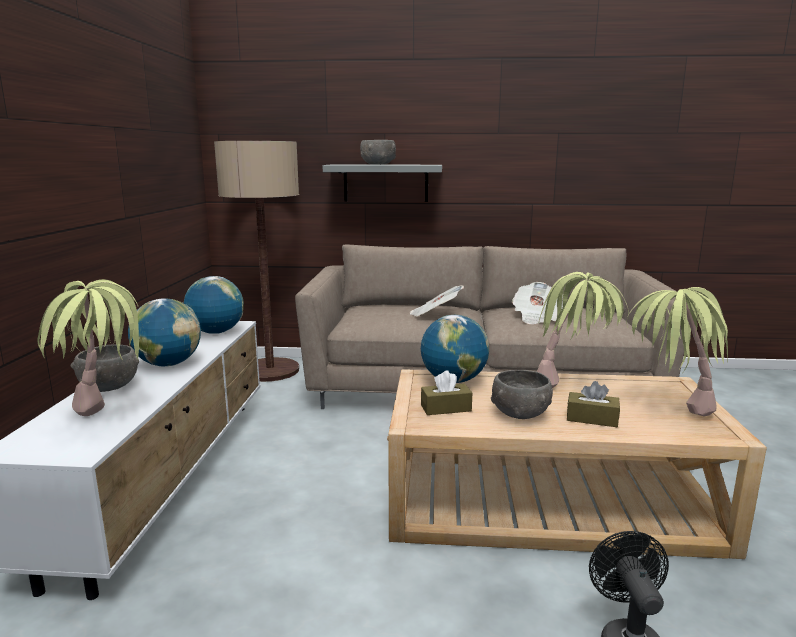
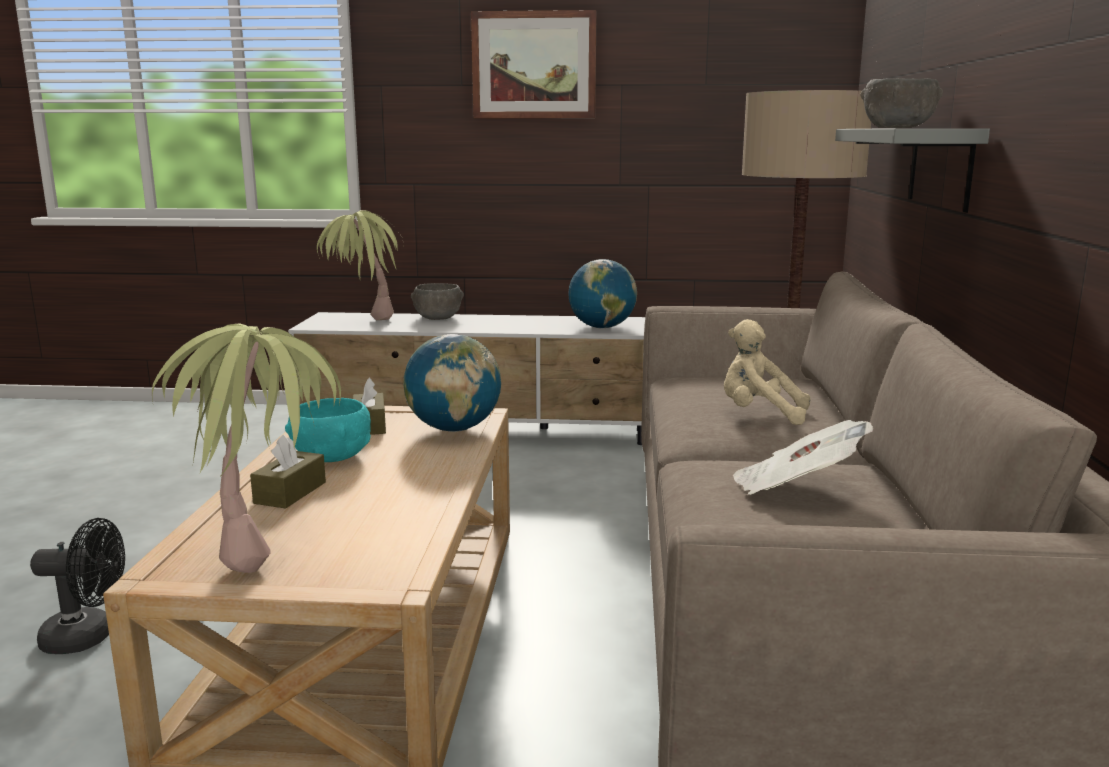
camera: 90 degrees right, 0 degrees up
(65, 102) = (534, 65): none -> picture
(168, 364) = (492, 324): globe -> none
(435, 315) = (759, 415): newspaper -> beige plush toy
(520, 413) = (332, 457): grey bowl -> turquoise bowl
(573, 387) = (410, 496): potted plant -> none

